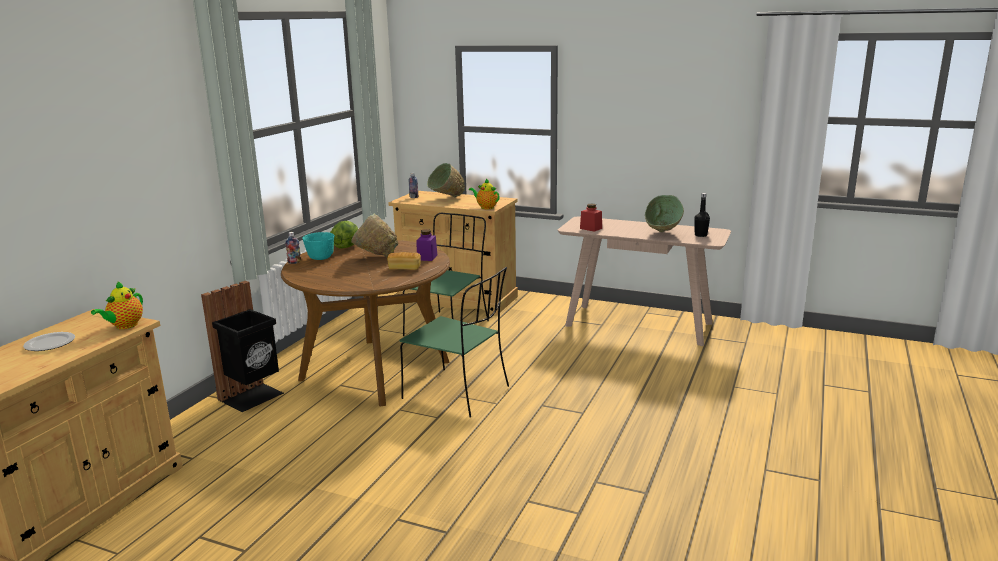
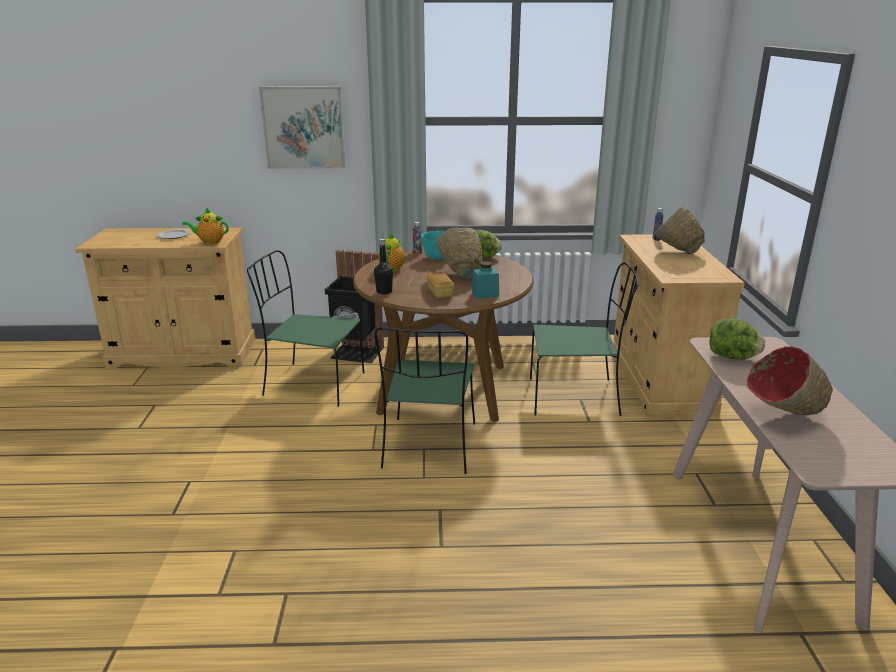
camera: 65 degrees right, 5 degrees up
(141, 166) = (303, 127): none -> picture
(284, 429) = (312, 384): none -> green chair
(427, 257) = (485, 294): purple jar -> turquoise jar
(486, 207) = (671, 275): teapot -> teapot (392, 268)
(591, 228) = (732, 357): red jar -> lettuce
(663, 235) = (784, 418): green bowl -> red bowl
(700, 235) = (840, 453): black bottle -> black bottle (384, 292)

